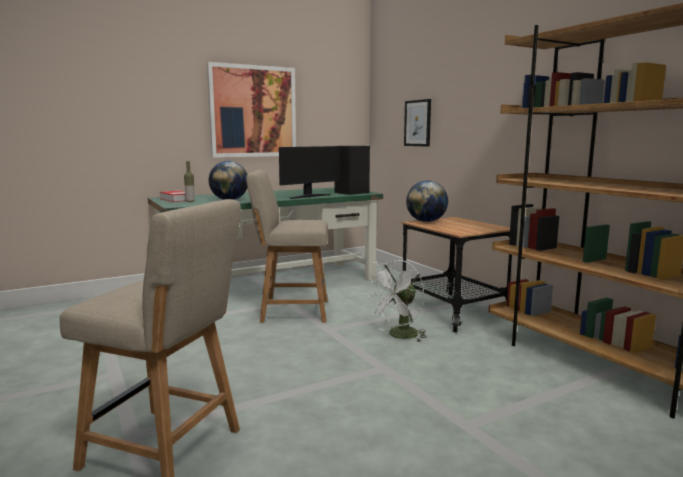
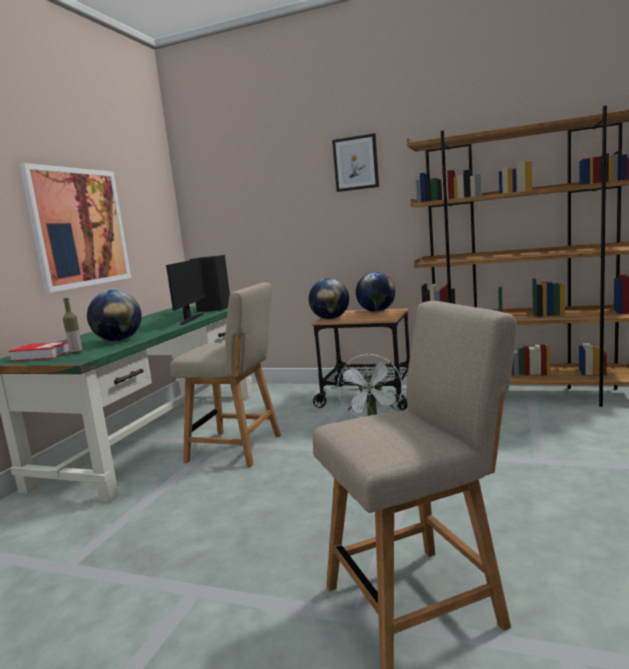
camera: 40 degrees left, 0 degrees up
(291, 311) = (239, 448): beige chair -> beige chair turned 120 degrees counterclockwise
(417, 123) = (261, 226): picture -> picture (355, 163)
(480, 225) = (376, 311): none -> globe

